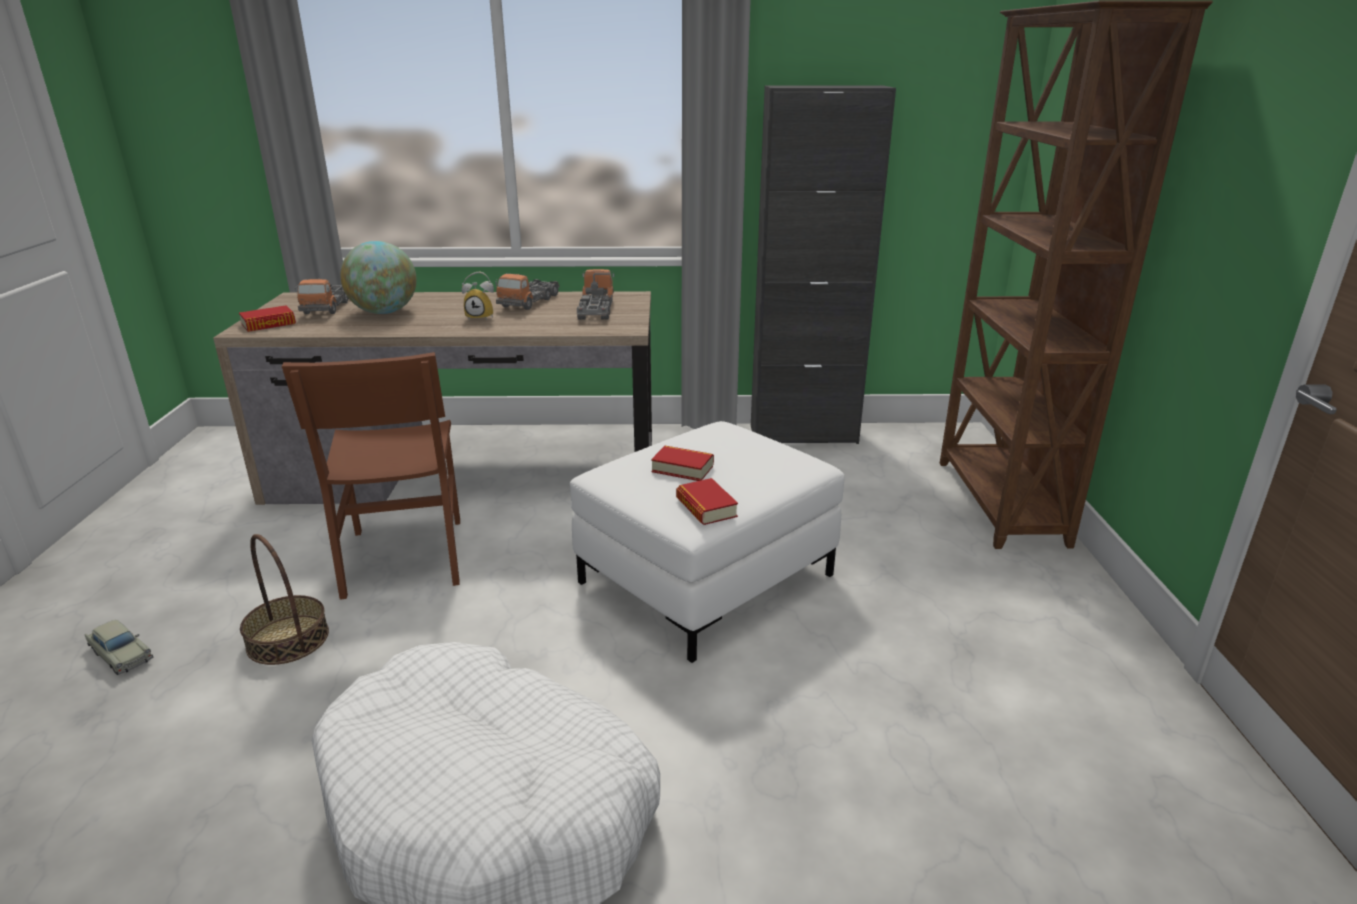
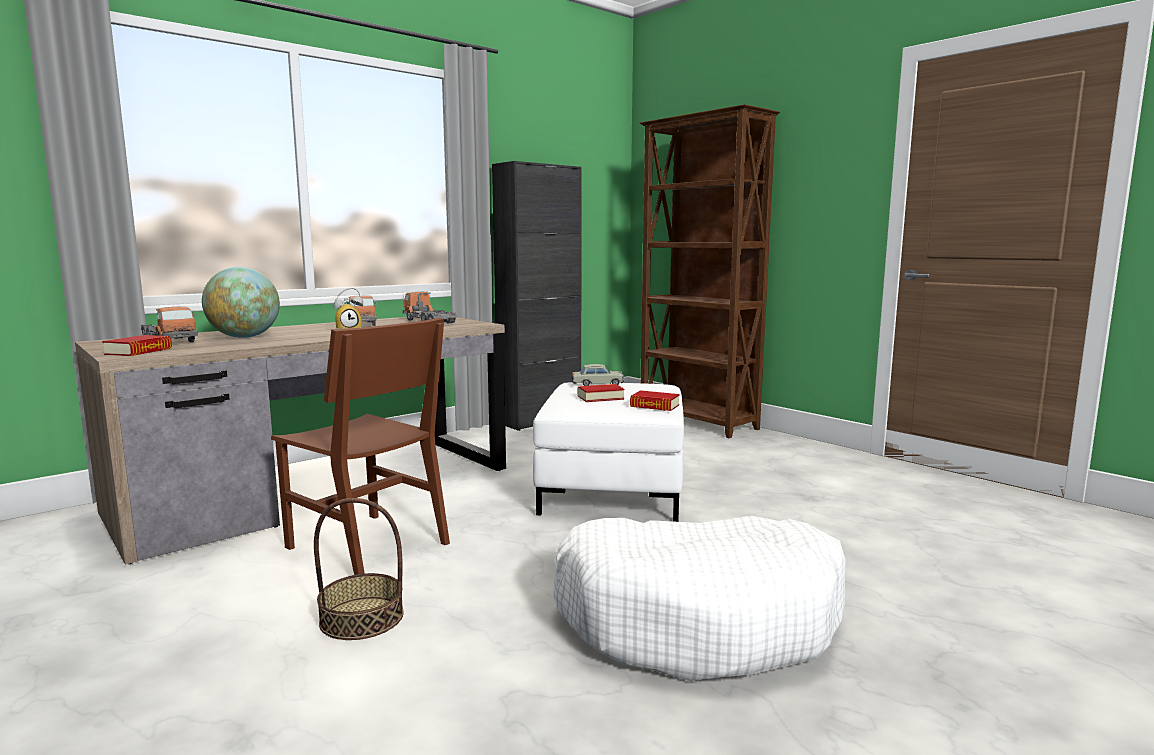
camera: 40 degrees left, 15 degrees down
(121, 655) = (187, 695): beige toy car -> beige toy car (597, 384)

